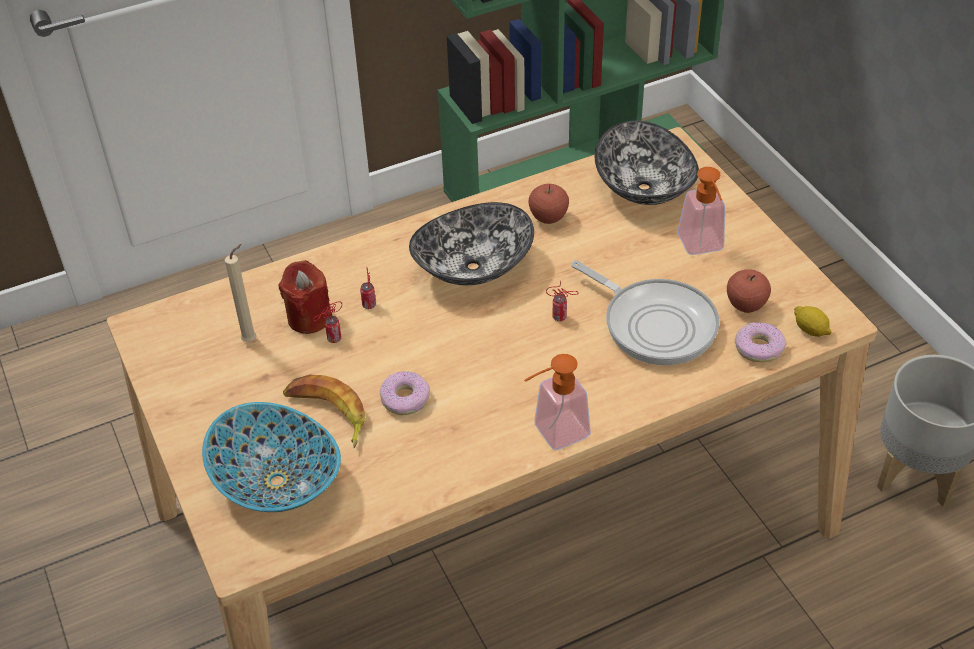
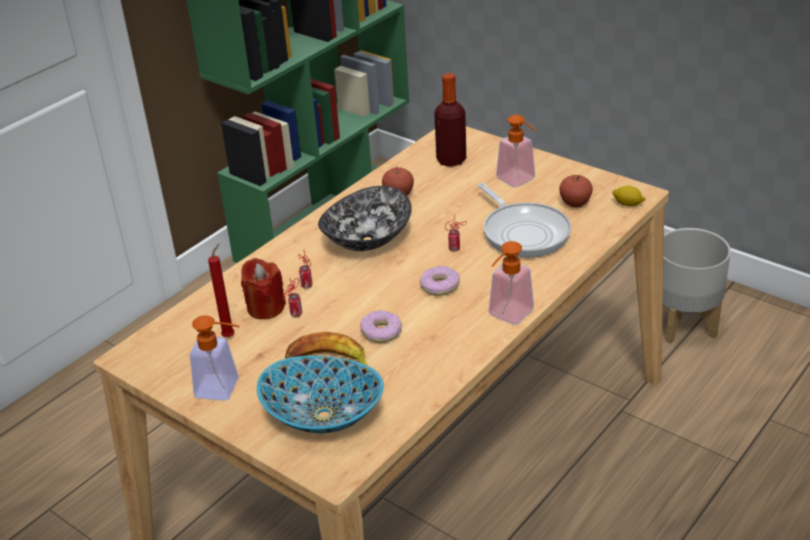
camera: 25 degrees left, 10 degrees down
(205, 406) = (225, 389): none -> soap dispenser
(252, 340) = (230, 336): beige candle -> red candle
(642, 188) = (451, 160): bowl -> bottle
(654, 324) = (523, 232): frying pan -> frying pan turned 45 degrees clockwise
(758, 348) = (603, 224): donut -> donut (439, 286)

